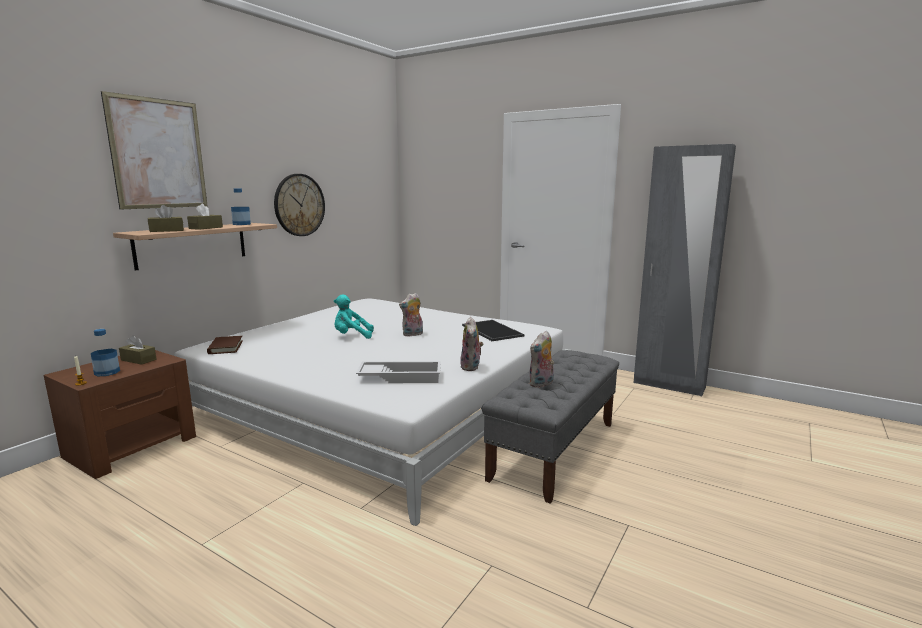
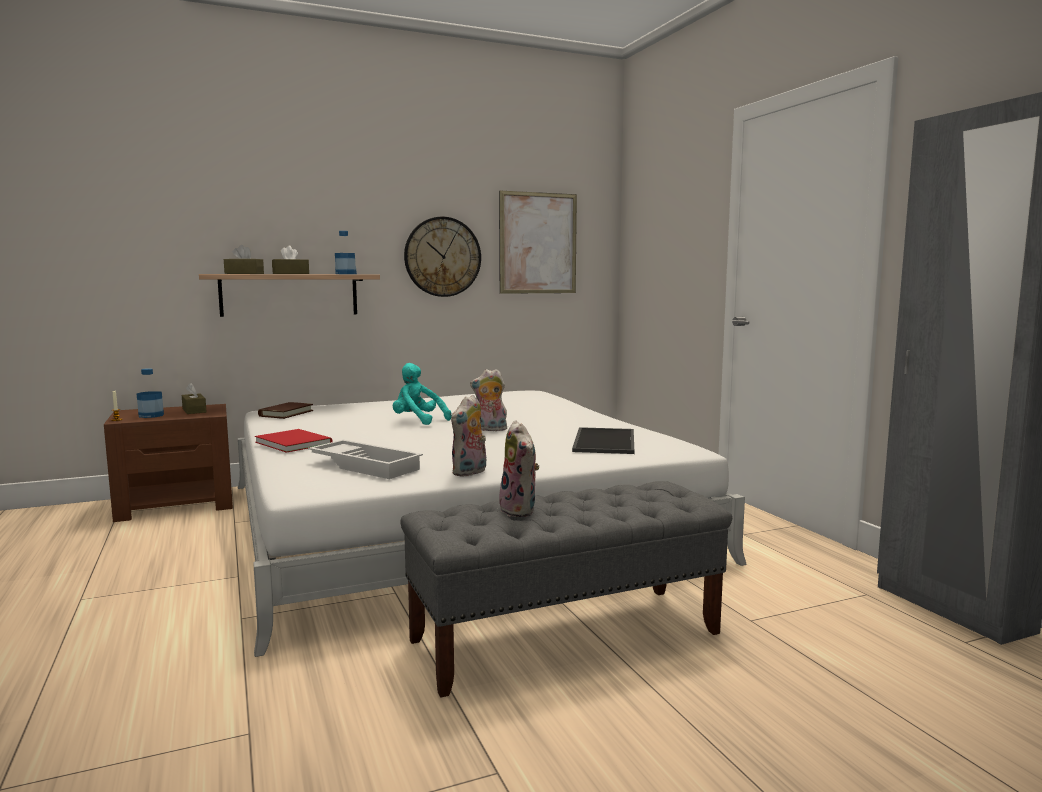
camera: 35 degrees right, 5 degrees down
(158, 154) = (258, 192): picture -> picture (538, 243)
(303, 370) = (294, 442): none -> red book
(541, 384) = (521, 510): plush toy -> plush toy turned 105 degrees counterclockwise

